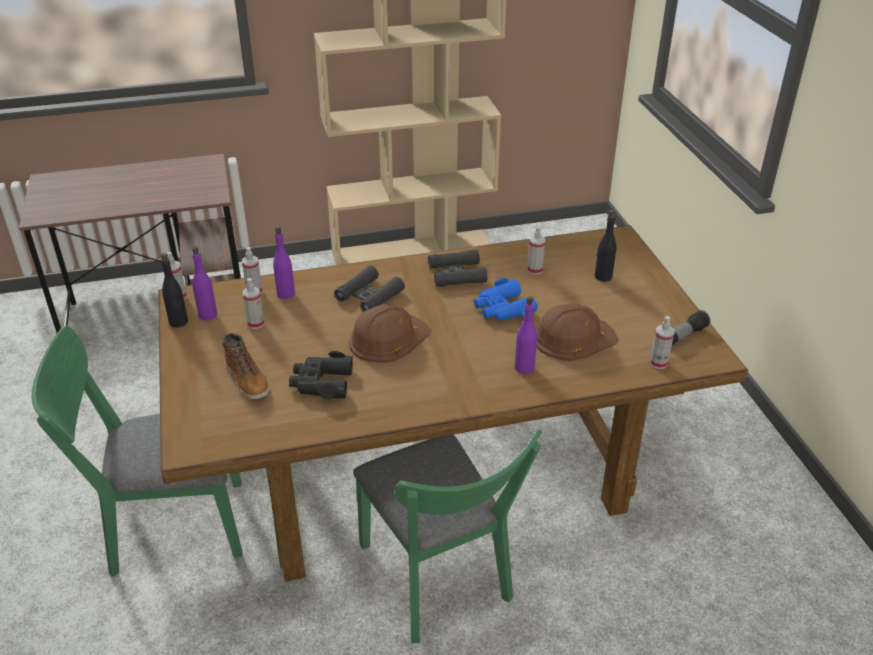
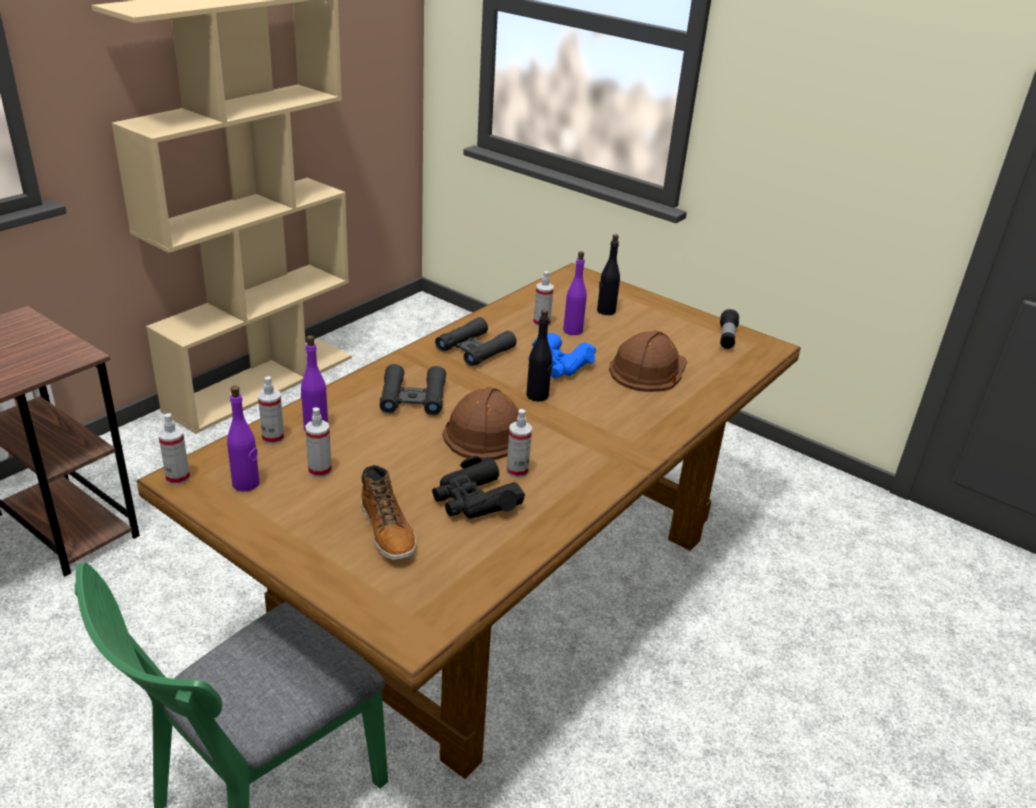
camera: 40 degrees left, 5 degrees down
(178, 322) = (216, 505): black bottle -> black bottle (537, 396)
(248, 380) = (388, 531): boot -> boot turned 45 degrees clockwise
(439, 581) = (613, 687): green chair -> none
(524, 367) = (642, 409): purple bottle -> purple bottle (572, 330)
(658, 363) = (737, 365): spray bottle -> spray bottle (517, 471)

